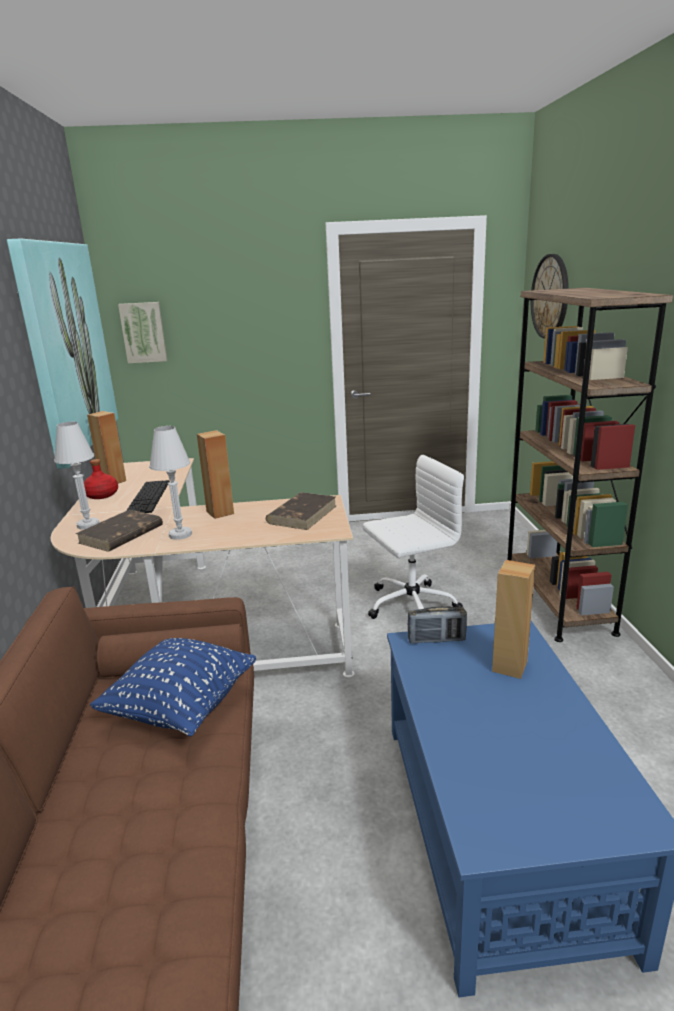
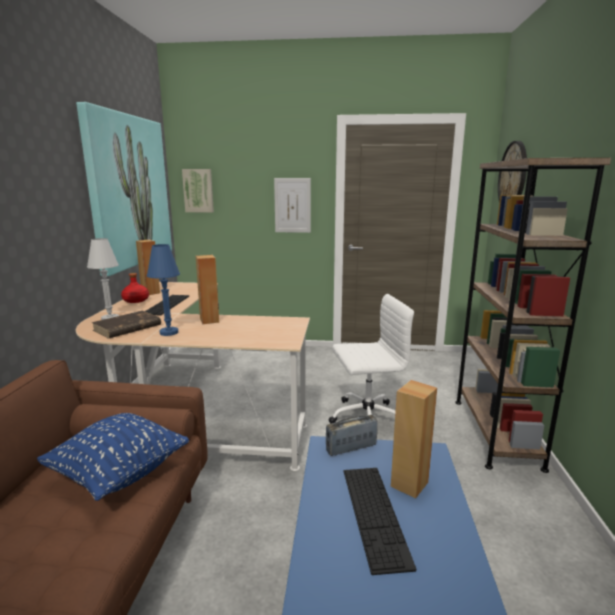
camera: 10 degrees right, 5 degrees down
(180, 534) = (169, 332): white table lamp -> blue table lamp
(275, 344) = (292, 205): none -> picture
(302, 514) = (271, 328): brown book -> none
(436, 639) = (351, 448): radio -> radio turned 150 degrees clockwise
(486, 700) = (374, 514): none -> keyboard

